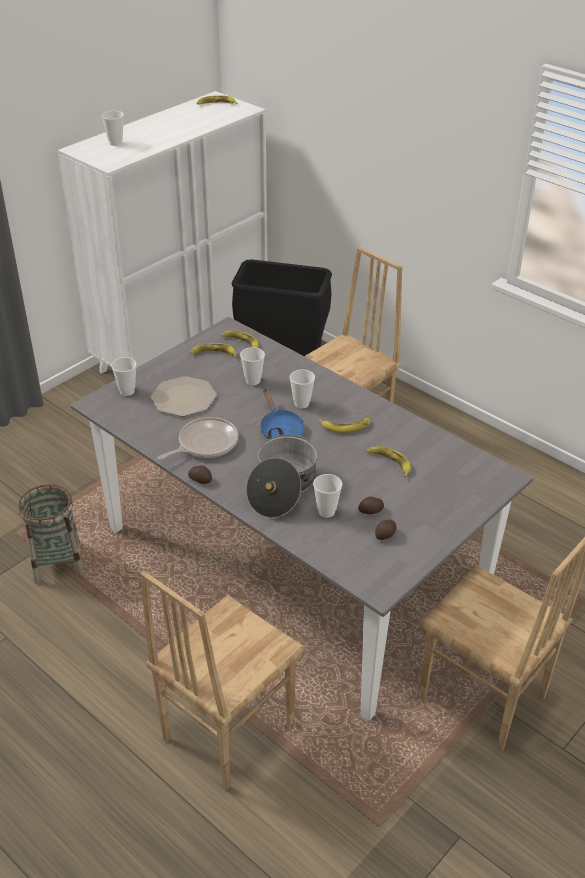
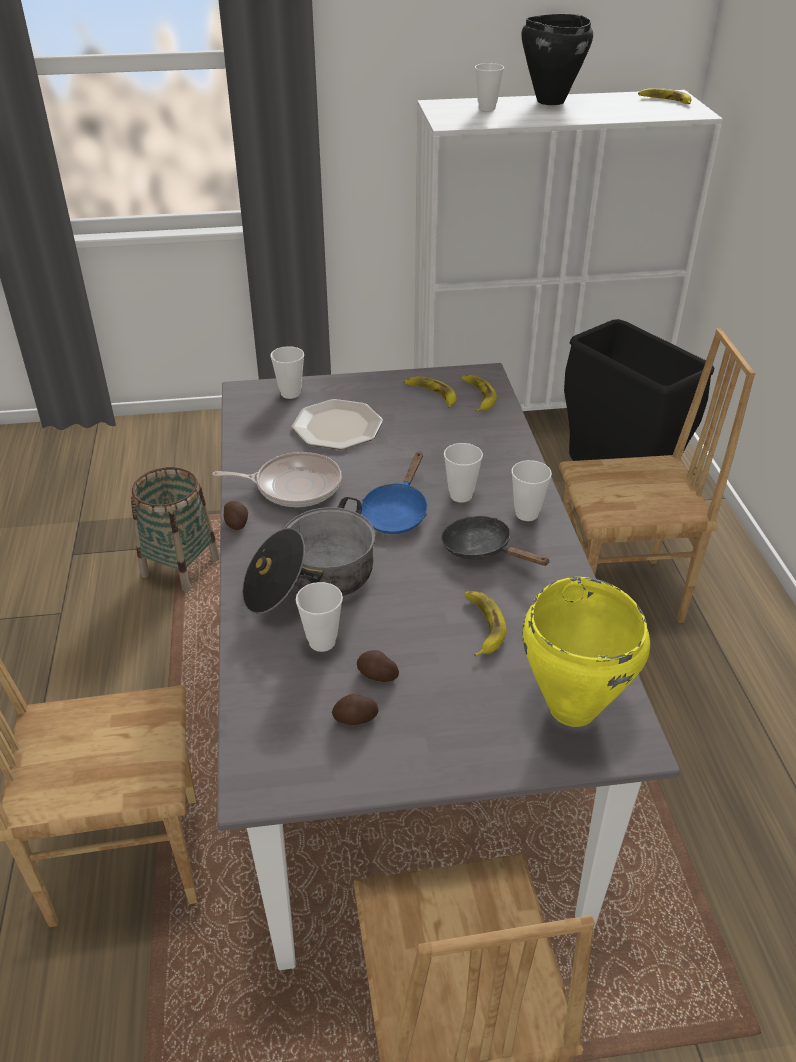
camera: 40 degrees right, 0 degrees up
(147, 125) = (549, 101): none -> black cooking pot
(253, 381) = (437, 443): cup -> cup (526, 514)
(346, 426) = (482, 549): banana -> black frying pan
(468, 476) = (571, 709): none -> yellow cooking pot

